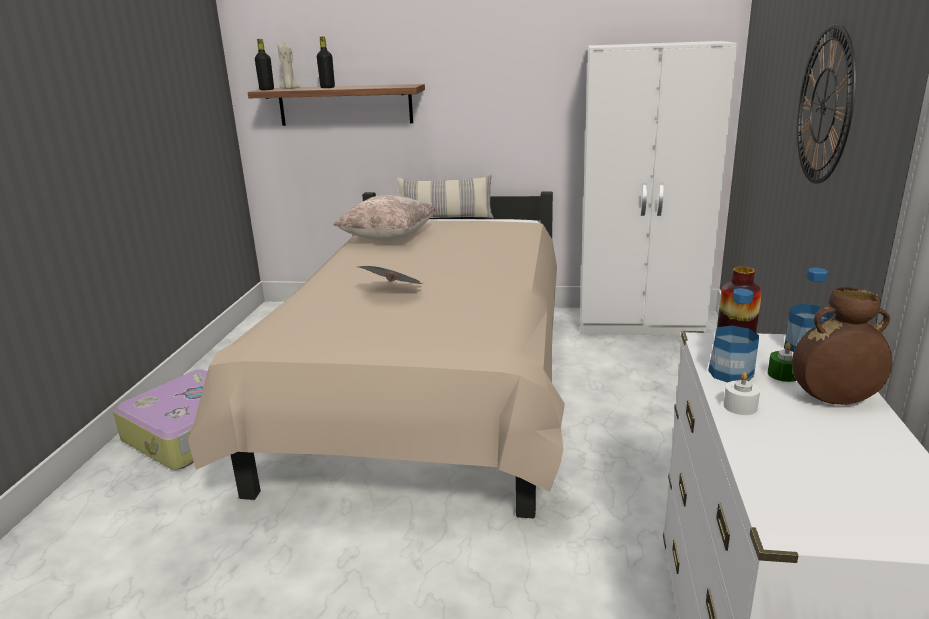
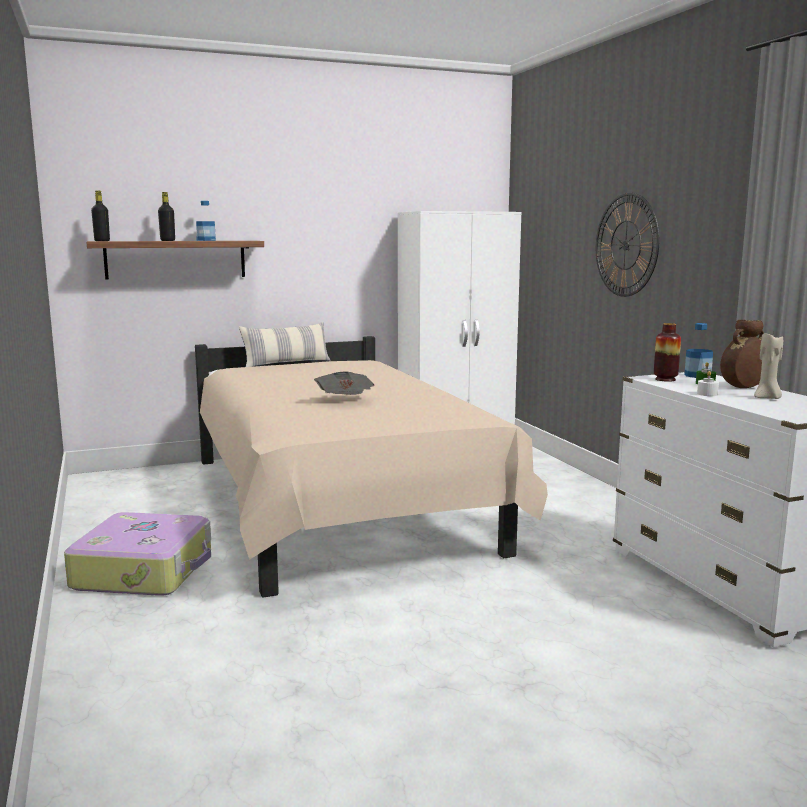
camera: 30 degrees left, 10 degrees down
(289, 89) = (128, 241): beige candle -> beige candle (767, 398)
(388, 238) = (263, 376): beige pillow -> none
(730, 373) = (680, 386): bottle -> bottle (206, 240)

